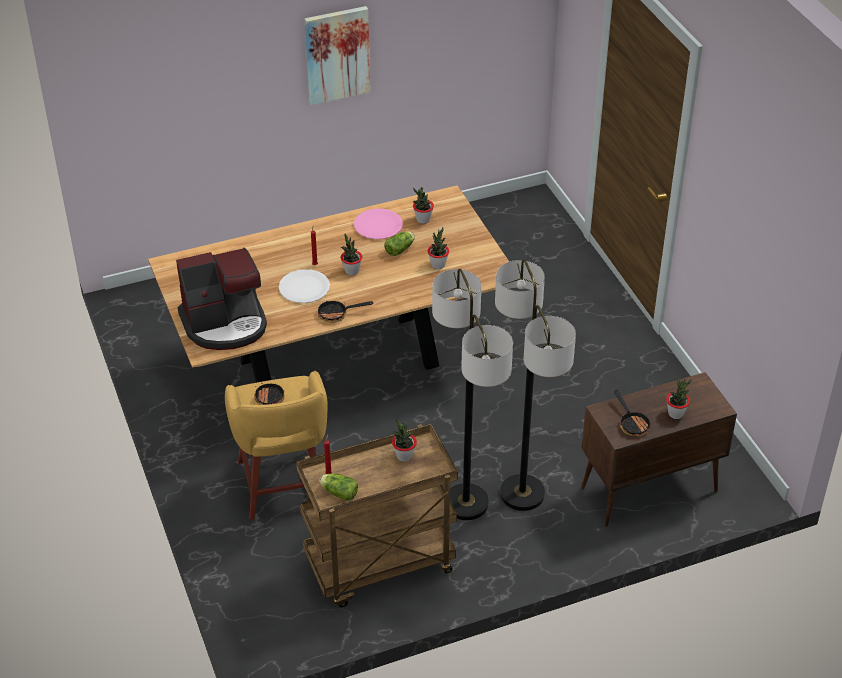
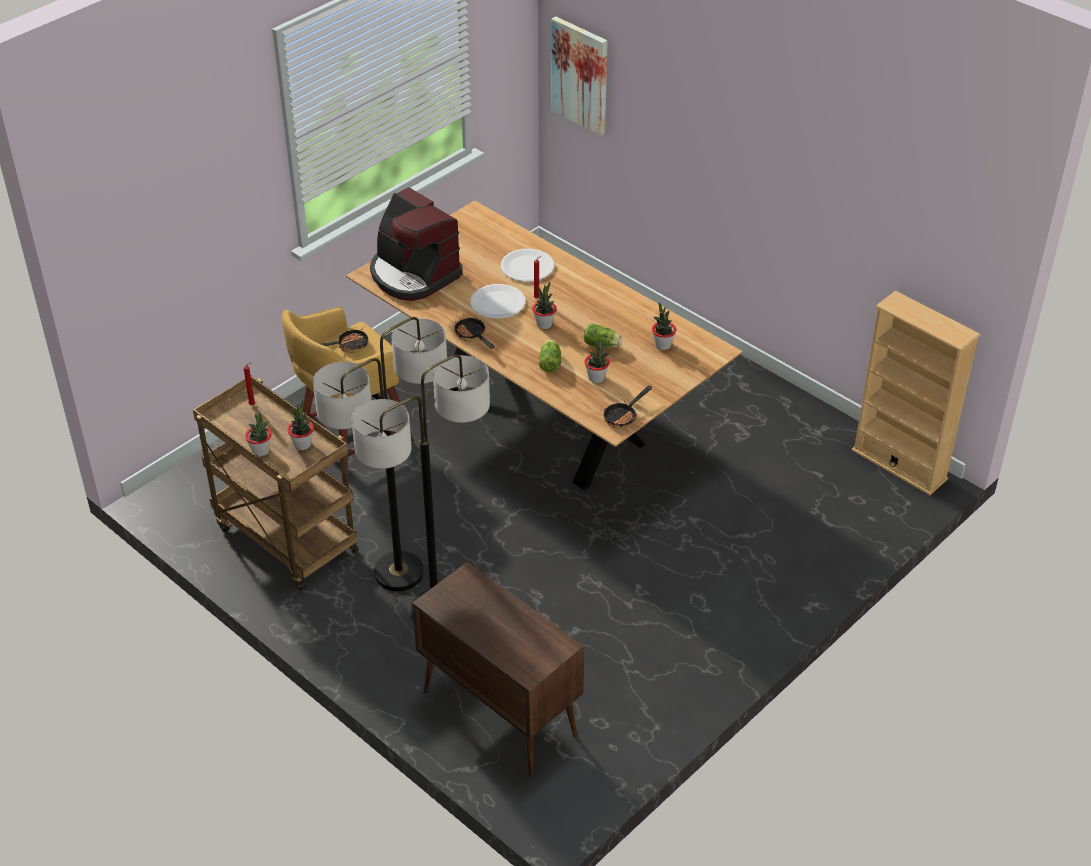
camera: 65 degrees right, 0 degrees up
(268, 257) = (527, 267): none -> white plate
(337, 54) = (761, 151): picture -> picture (580, 75)
(338, 492) = (233, 418): lettuce -> lettuce (550, 362)
(378, 225) = (629, 318): pink plate -> none
(515, 203) = (899, 464): none -> beige bookcase
(632, 423) = (460, 605): frying pan -> frying pan (623, 416)
(676, 414) = (497, 638): potted plant -> potted plant (261, 451)

